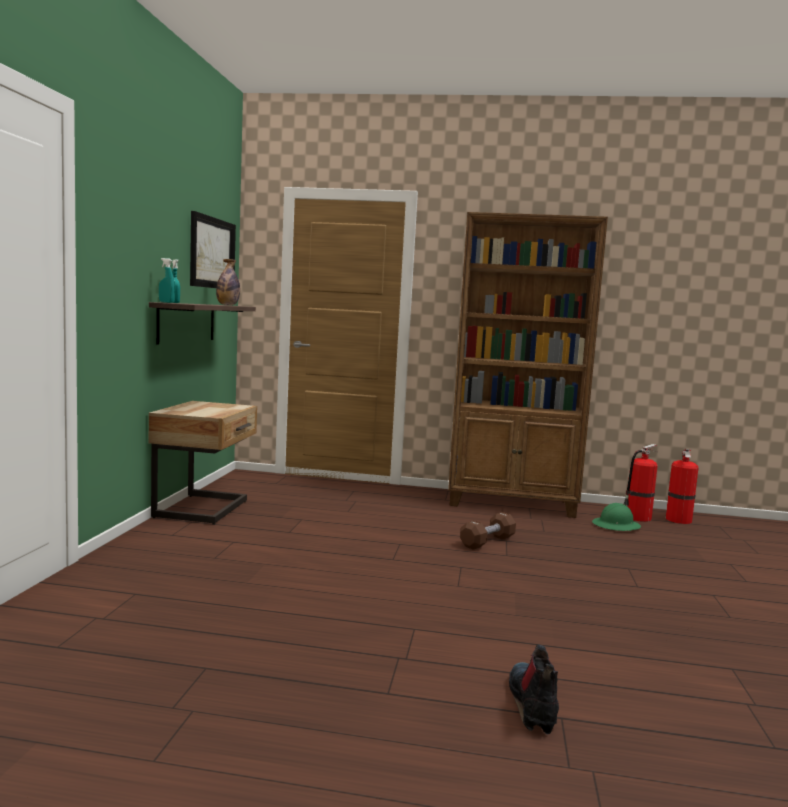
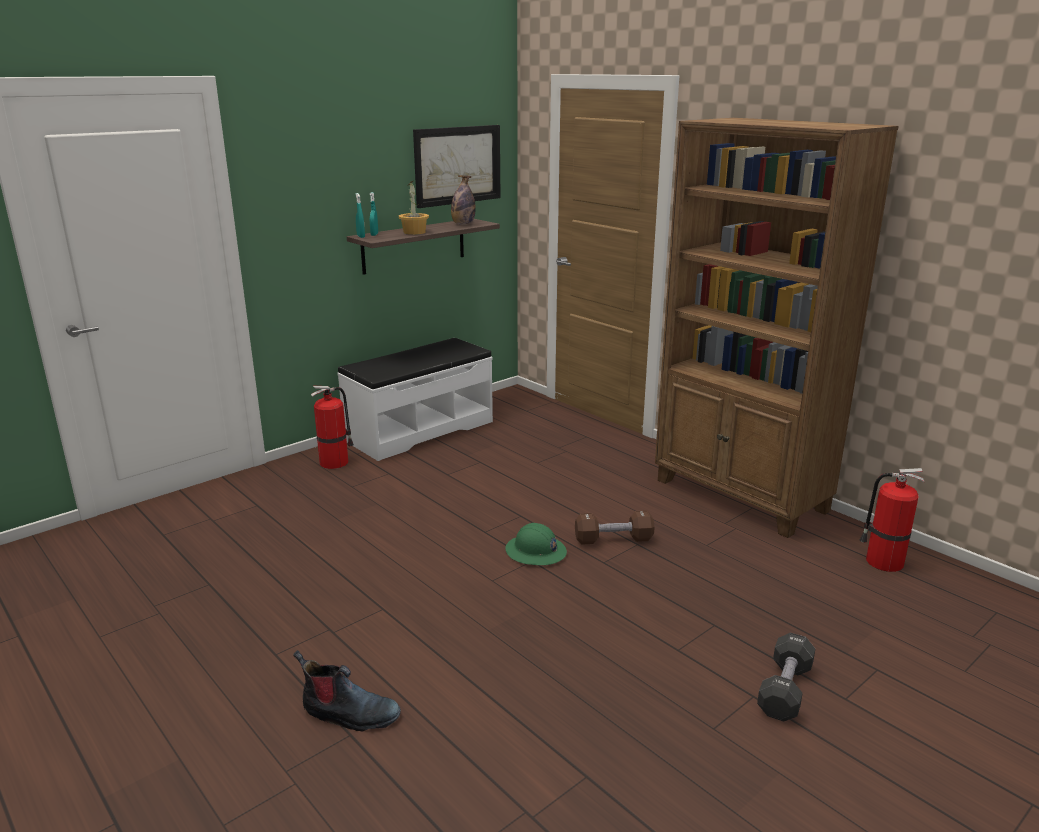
camera: 40 degrees right, 15 degrees up
(204, 509) = (419, 430): beige nightstand -> white bench
(206, 304) = (414, 232): none -> potted plant
(533, 705) = (349, 715): boot -> boot turned 60 degrees clockwise
(616, 526) = (823, 564): green hard hat -> green hard hat (535, 552)
(678, 519) = (946, 582): fire extinguisher -> fire extinguisher (335, 462)
(718, 587) = (784, 690): none -> black dumbbell

